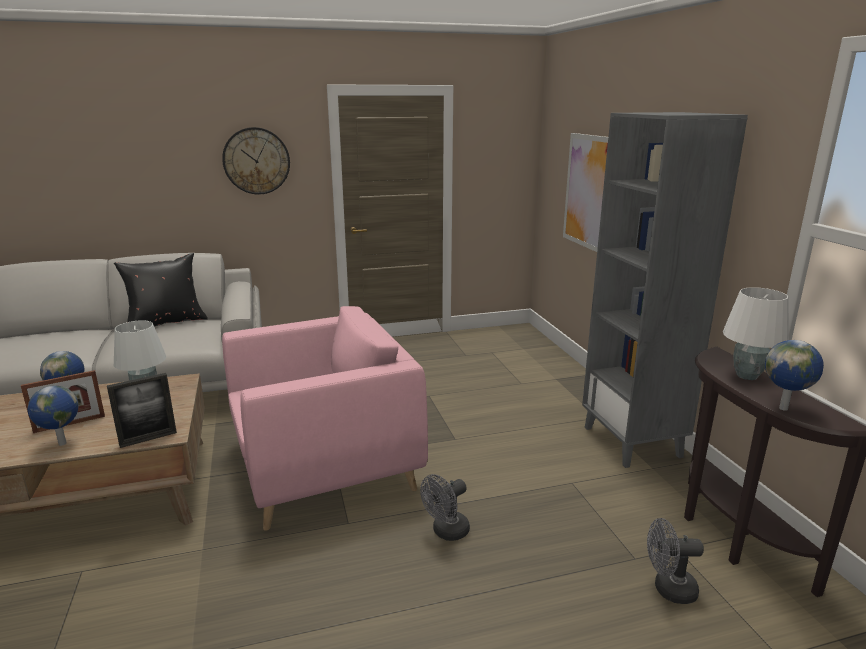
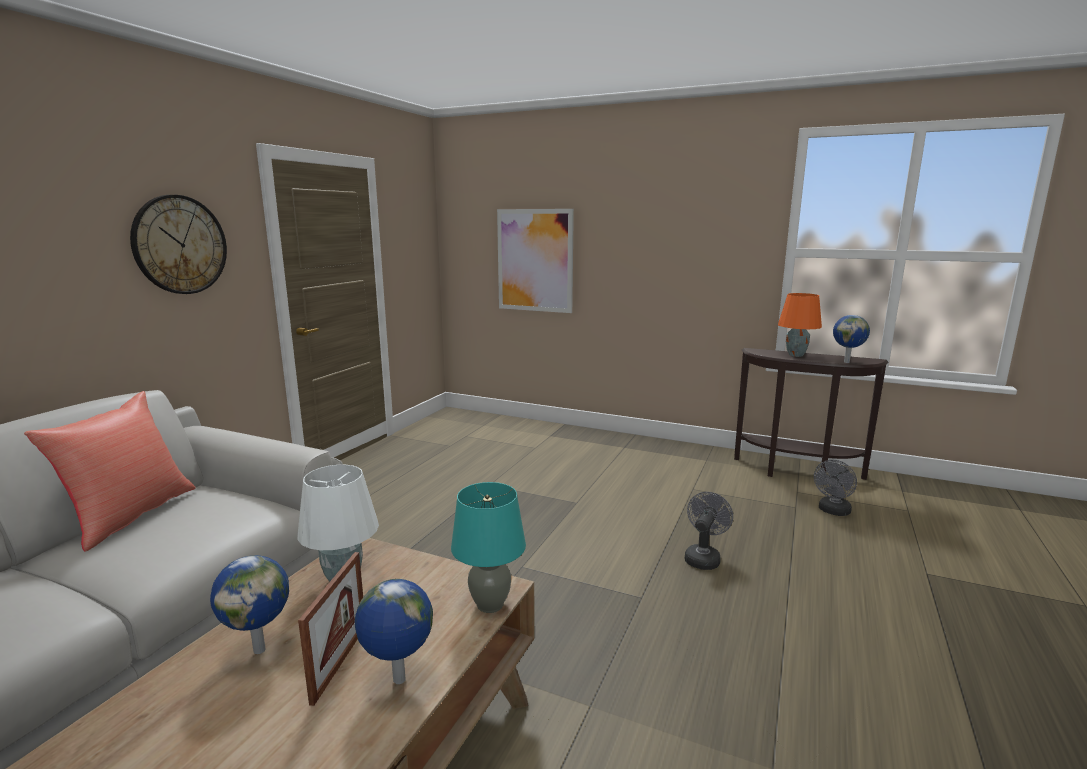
camera: 50 degrees left, 5 degrees down
(148, 439) = (490, 605): picture frame -> turquoise table lamp
(166, 322) = (130, 515): black pillow -> red pillow
(324, 465) = (529, 576): pink armchair -> none
(446, 532) = (703, 557): grey fan -> grey fan turned 150 degrees counterclockwise
(633, 442) = (669, 452): grey bookcase -> none
(746, 376) = (796, 355): white table lamp -> orange table lamp

